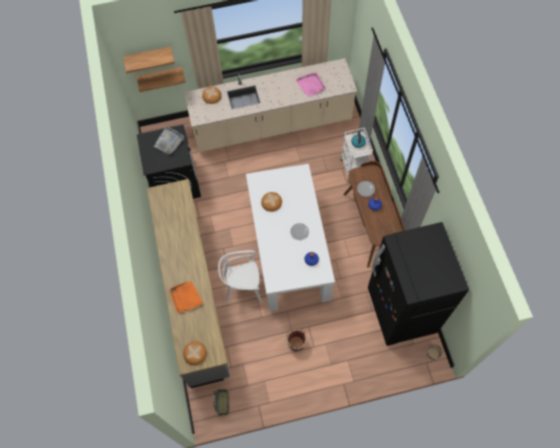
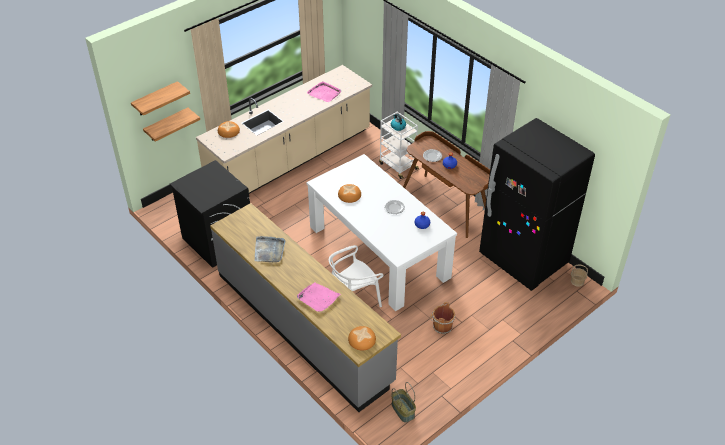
camera: 30 degrees left, 20 degrees down
(169, 141) = (210, 177): grey tray -> grey tray (269, 250)
(185, 297) = (318, 298): orange tray -> pink tray

